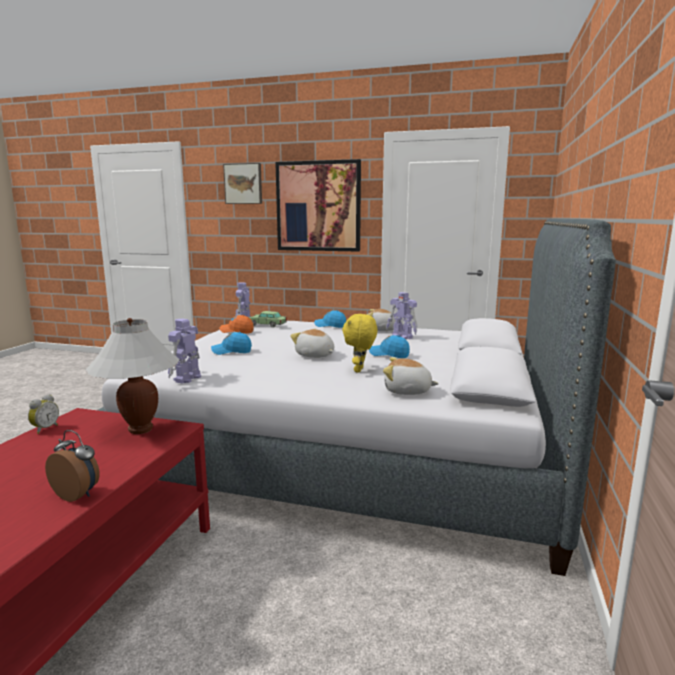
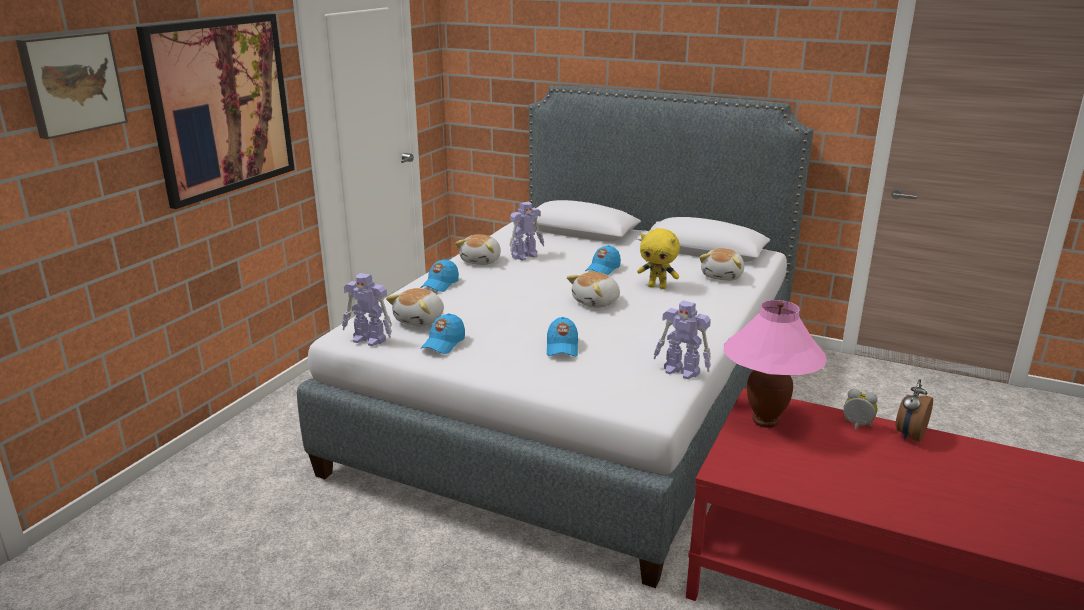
camera: 80 degrees left, 10 degrees up
(44, 429) = (772, 486): alarm clock -> alarm clock (856, 426)
(141, 429) = (765, 421): white table lamp -> pink table lamp
(237, 331) = (443, 343): orange cap -> blue cap
(267, 325) = (420, 320): toy car -> plush toy

